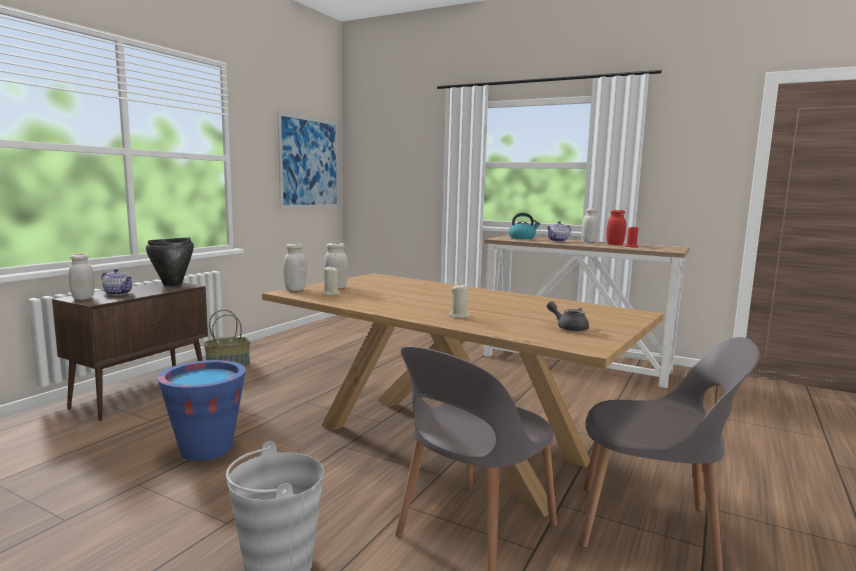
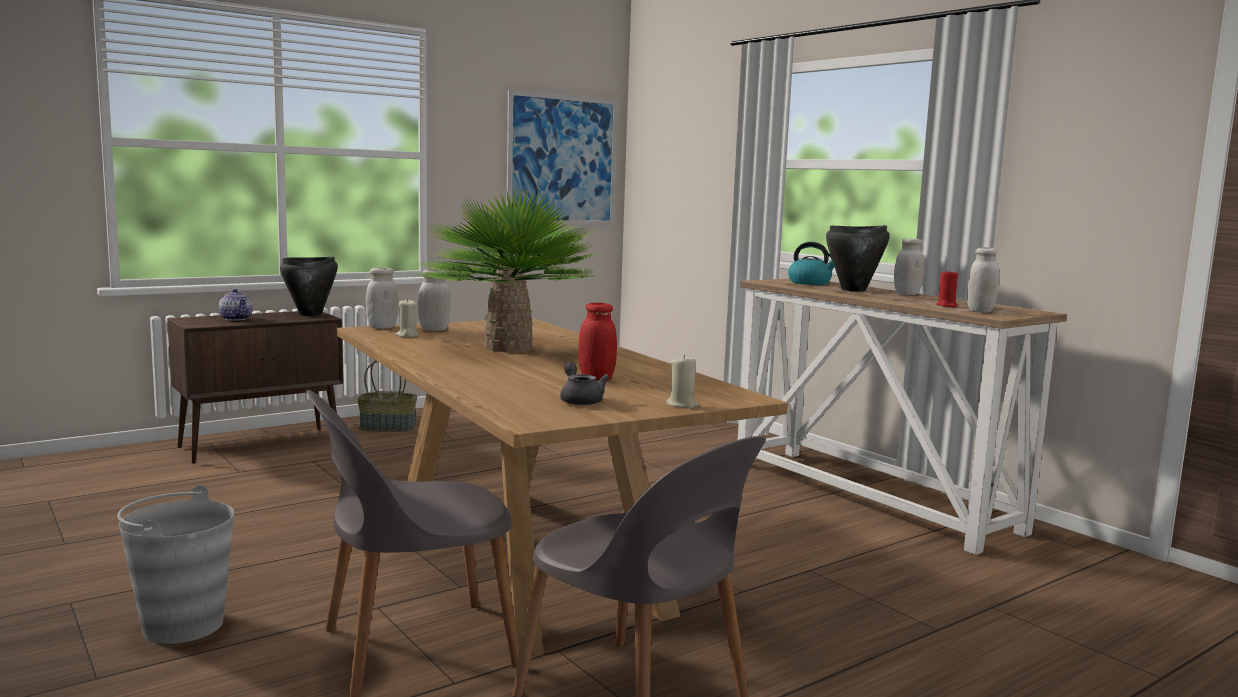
camera: 25 degrees right, 0 degrees up
(83, 298) = (195, 320): white jar -> white jar (980, 311)
(206, 449) = (255, 509): blue bucket -> none
(420, 296) = (507, 348): none -> potted plant
(459, 316) = (484, 373): beige candle -> beige candle (682, 405)
(558, 241) = (854, 290): teapot -> black cooking pot
(614, 244) = (930, 301): red jar -> red jar (596, 379)

